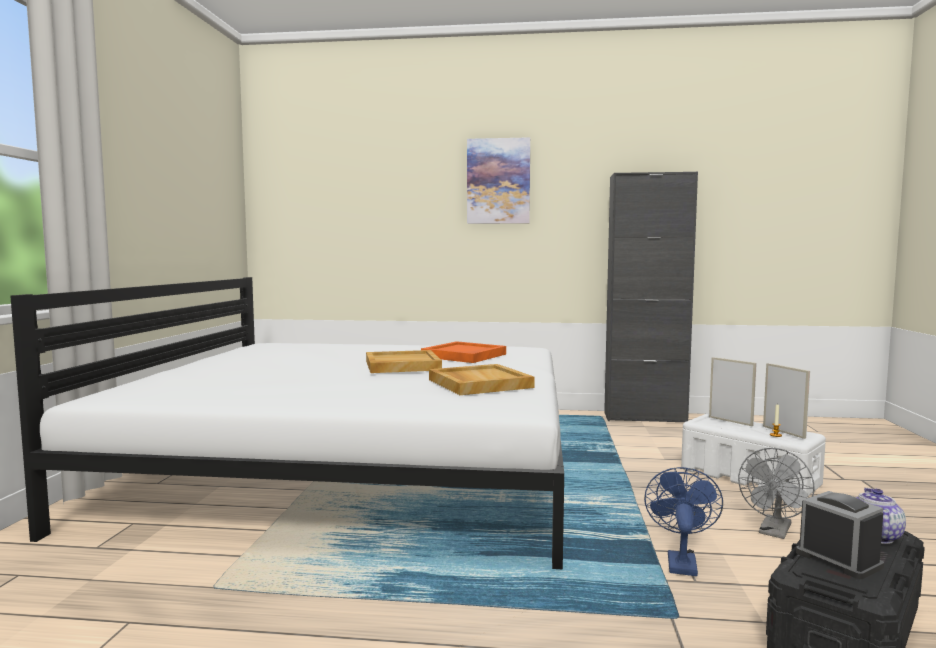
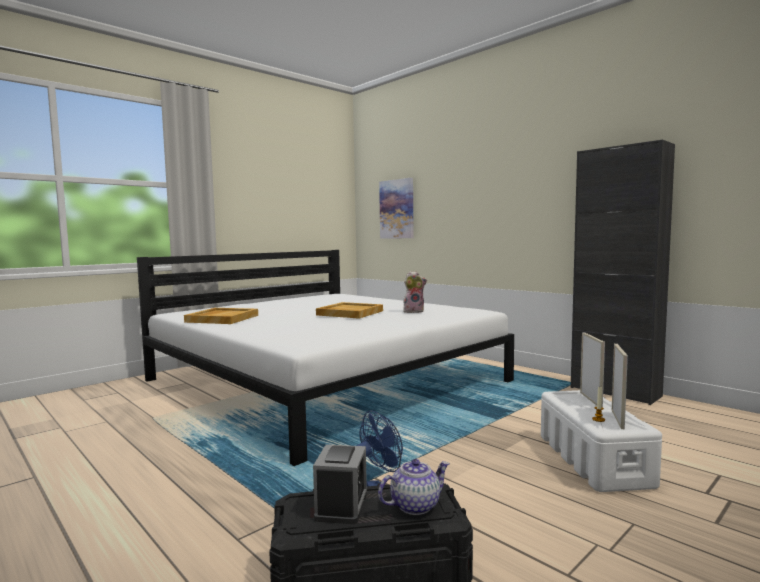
camera: 40 degrees right, 0 degrees up
(464, 355) = (414, 311): orange tray -> plush toy
(479, 383) = (345, 328): beige tray -> beige tray (222, 318)
(498, 181) = (501, 169): picture -> picture (397, 209)
(774, 532) = (499, 503): grey fan -> none

